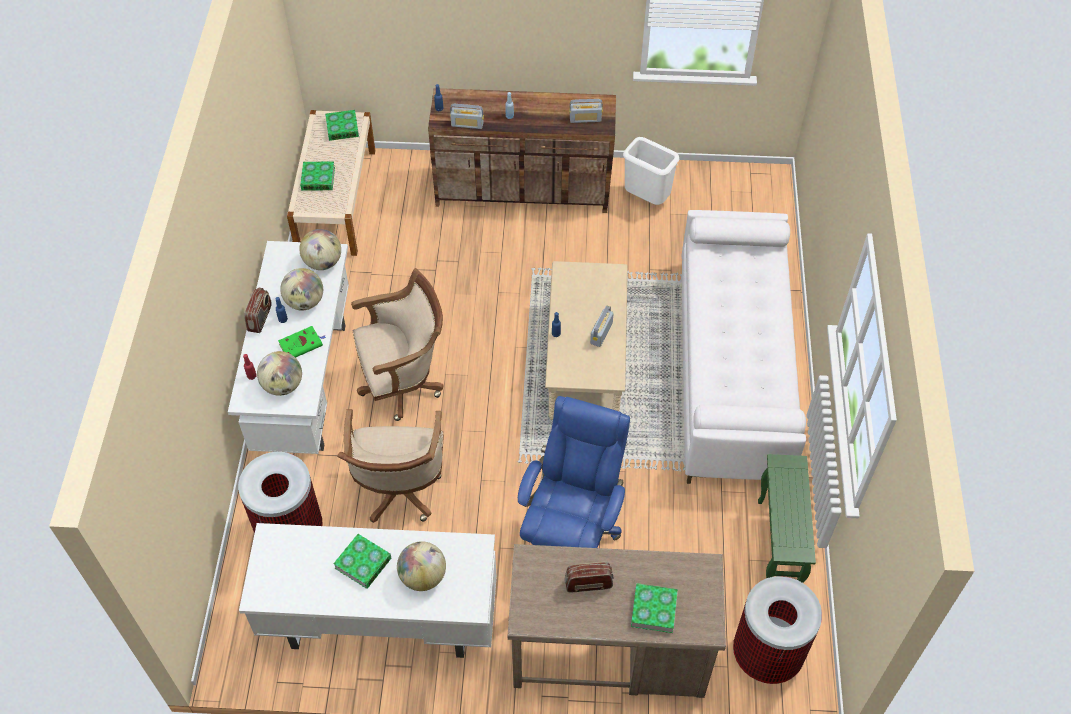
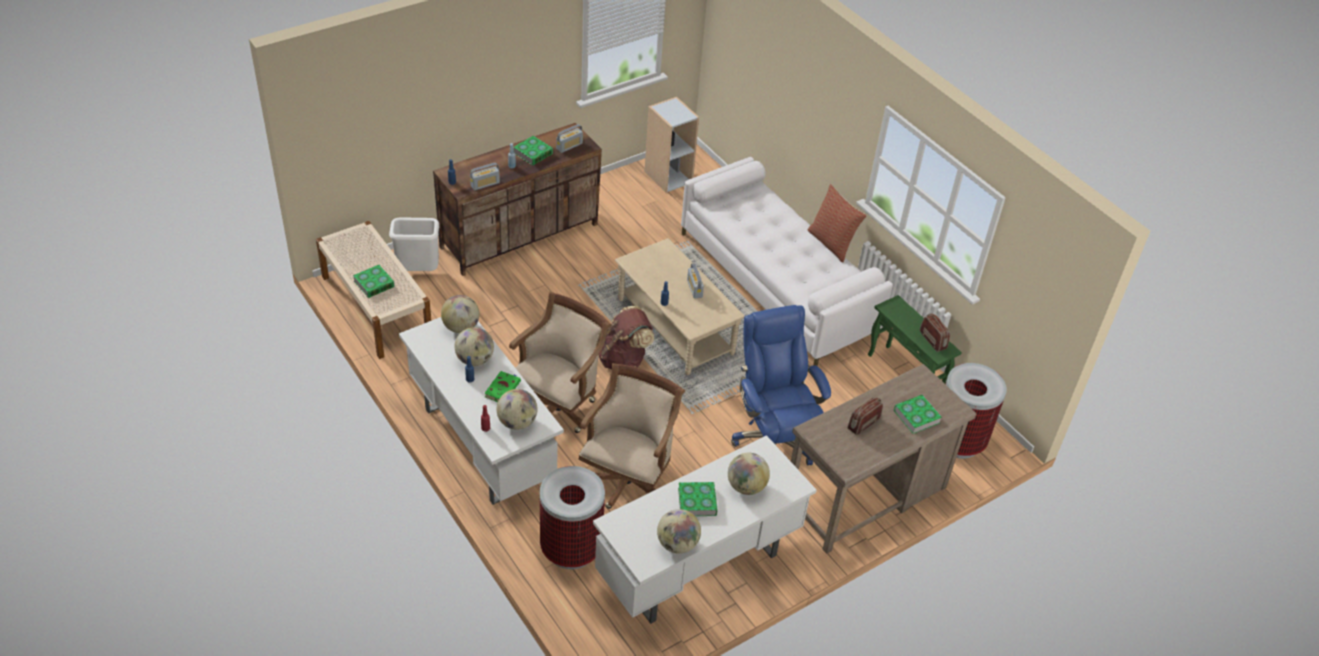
camera: 40 degrees left, 10 degrees down
(260, 318) = (450, 387): radio -> radio (933, 340)
(305, 595) = (677, 544): none -> globe
(342, 128) = (357, 240): book -> book (533, 153)
(400, 494) = (629, 479): office chair -> office chair turned 120 degrees counterclockwise
(504, 369) = (623, 359): none -> brown backpack
(647, 199) = (617, 204): white trash can -> white trash can (418, 272)
(727, 193) = (668, 176): none -> bookcase
(794, 357) = (832, 243): none -> pillow

